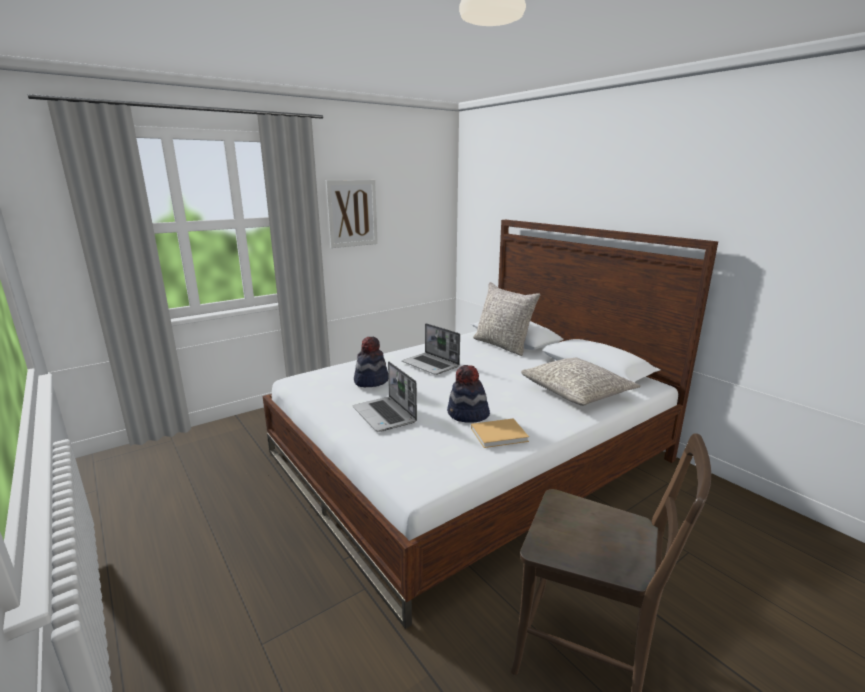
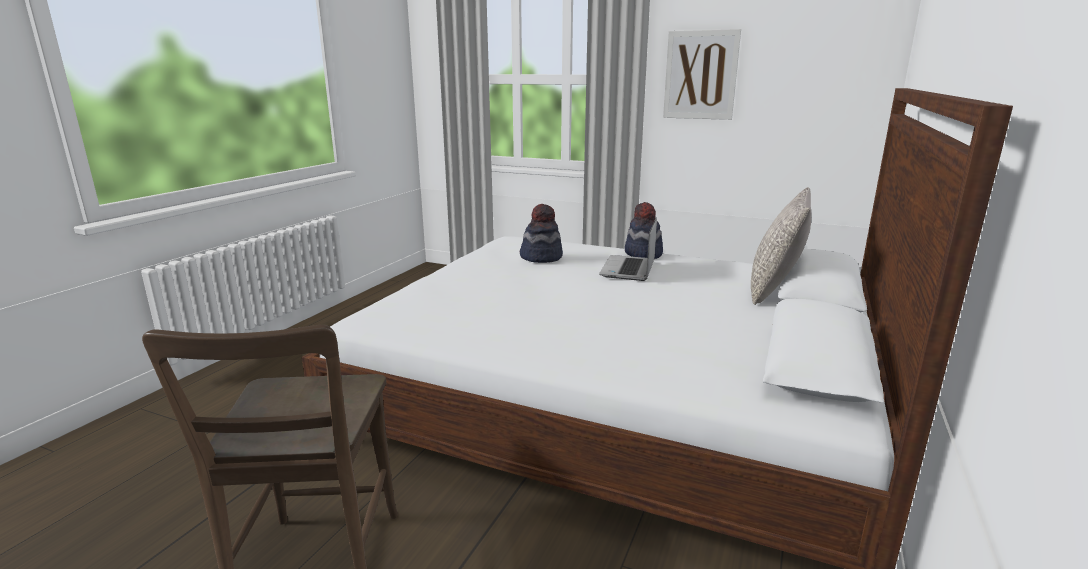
camera: 60 degrees right, 0 degrees up
(385, 415) = (478, 280): laptop -> none
(467, 415) = (521, 310): hat -> hat (643, 254)
(500, 434) = (491, 333): beige book -> none
(577, 392) = (688, 359): grey pillow -> none

